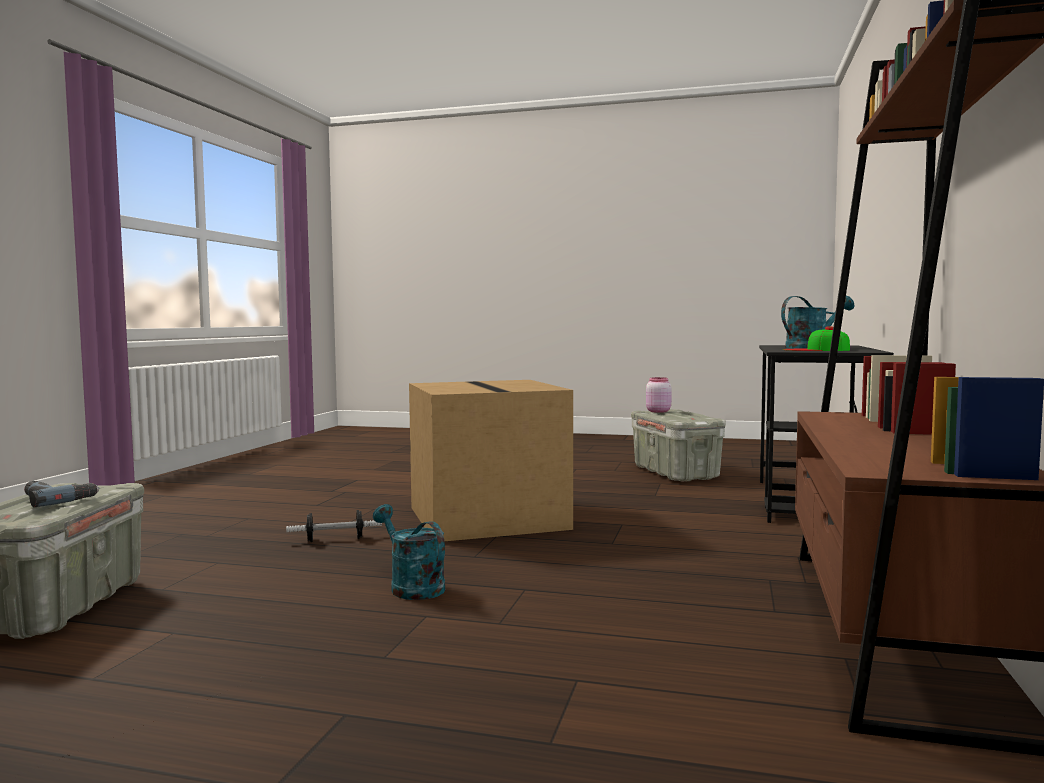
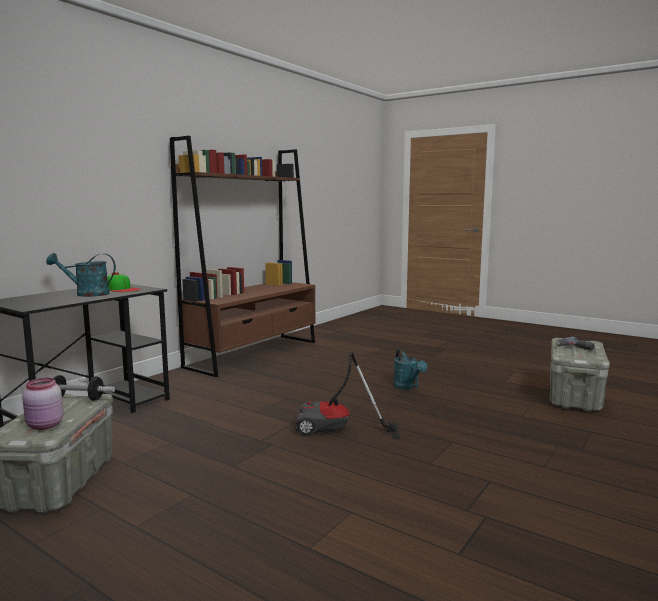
camera: 160 degrees left, 5 degrees up
(335, 539) = (454, 425): dumbbell -> dumbbell (77, 399)
(490, 518) = (337, 432): cardboard box -> vacuum cleaner

